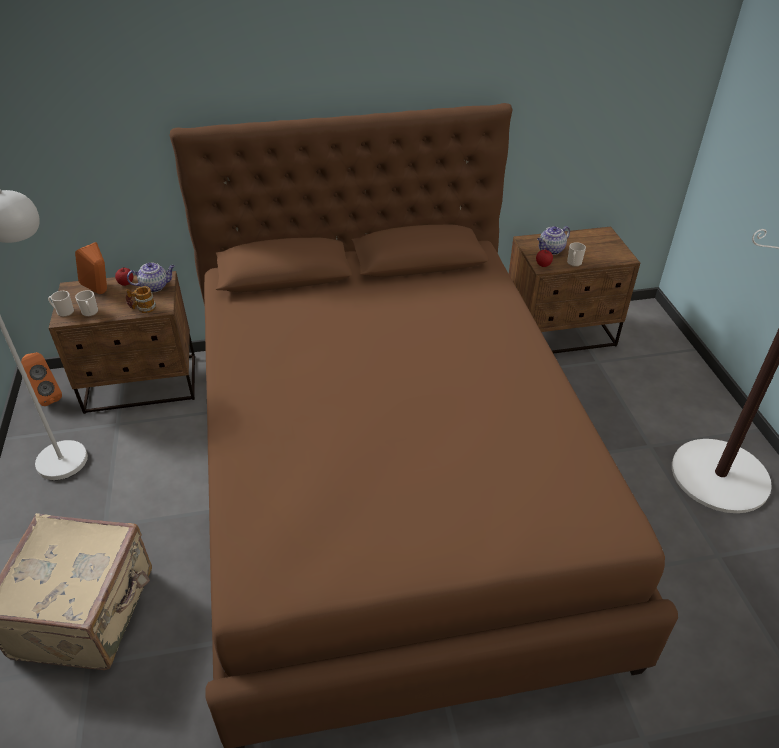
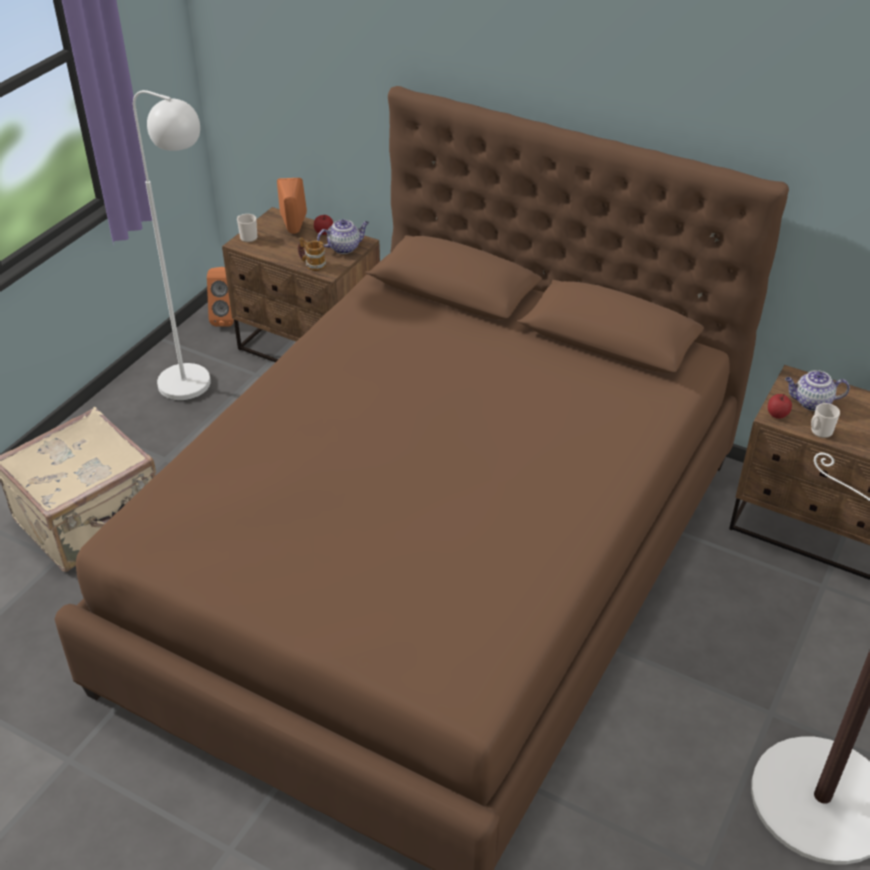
camera: 40 degrees right, 0 degrees up
(90, 313) = (266, 248): mug -> none
(155, 286) = (344, 247): teapot -> teapot turned 45 degrees counterclockwise

